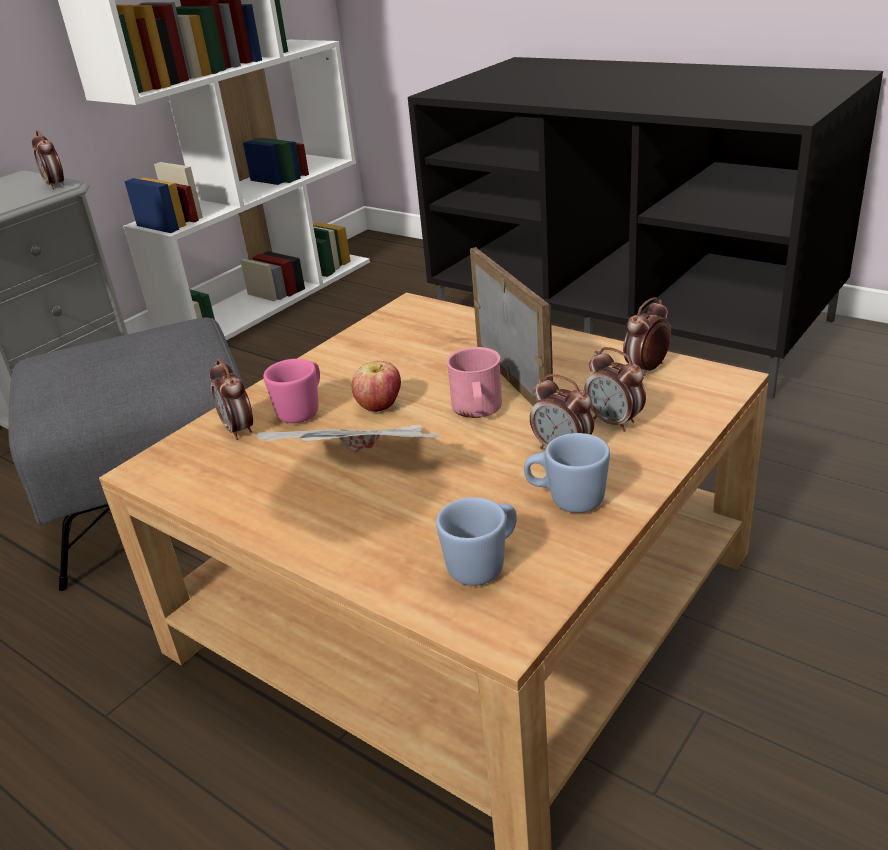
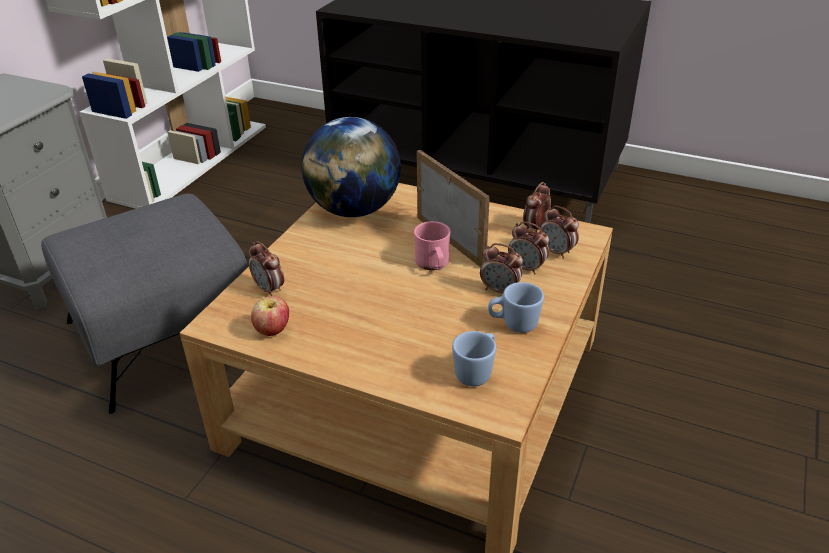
camera: 15 degrees left, 5 degrees up
(56, 185) = (46, 90): alarm clock -> alarm clock (557, 252)
(303, 410) = (310, 271): pink mug -> none
(366, 474) = (375, 316): newspaper -> none
(379, 407) = (365, 265): apple -> apple (272, 330)
(395, 337) = (354, 210): none -> globe

